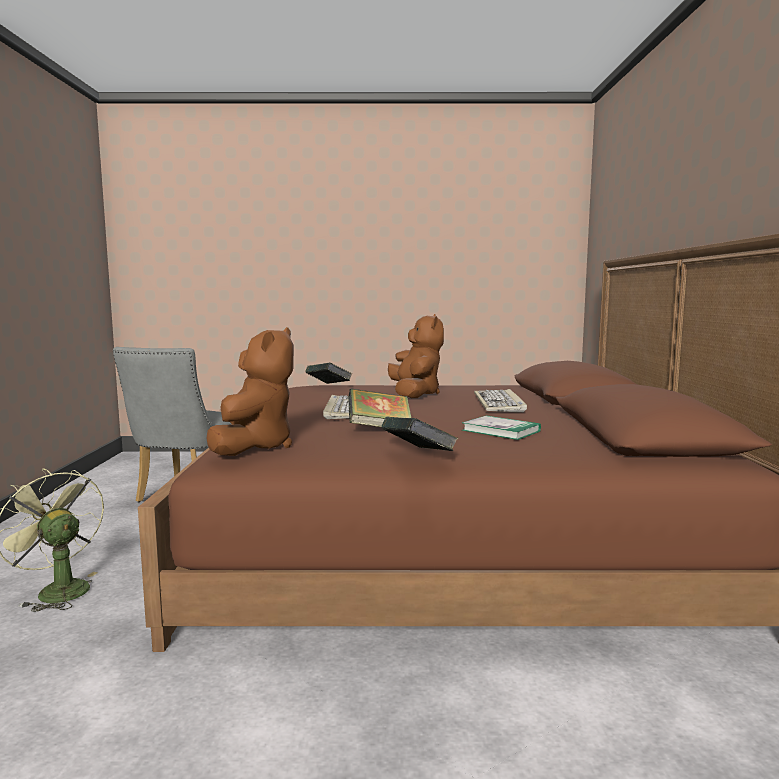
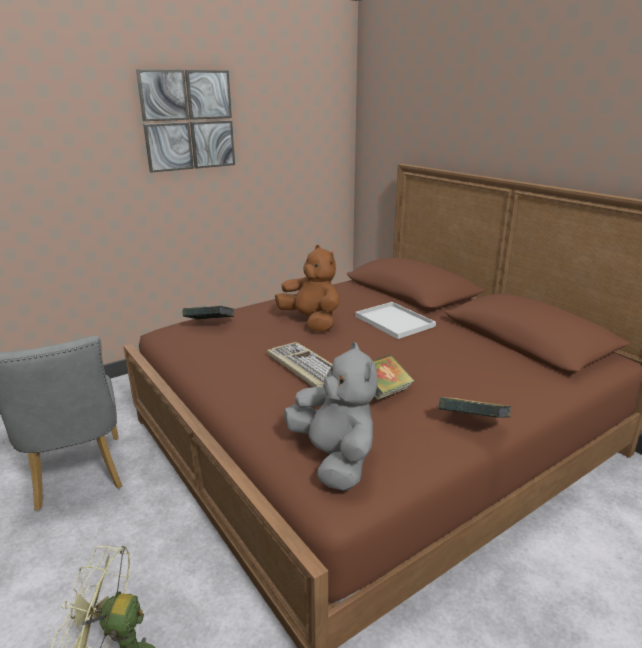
camera: 35 degrees left, 15 degrees up
(254, 447) = (334, 459): brown plush toy -> grey plush toy
(389, 219) = (188, 120): none -> picture
(499, 404) = (396, 321): keyboard -> white tray
(501, 431) = (461, 365): book -> none

